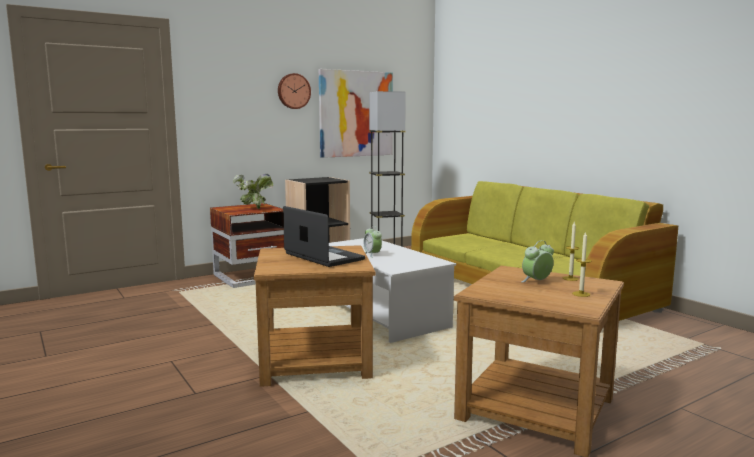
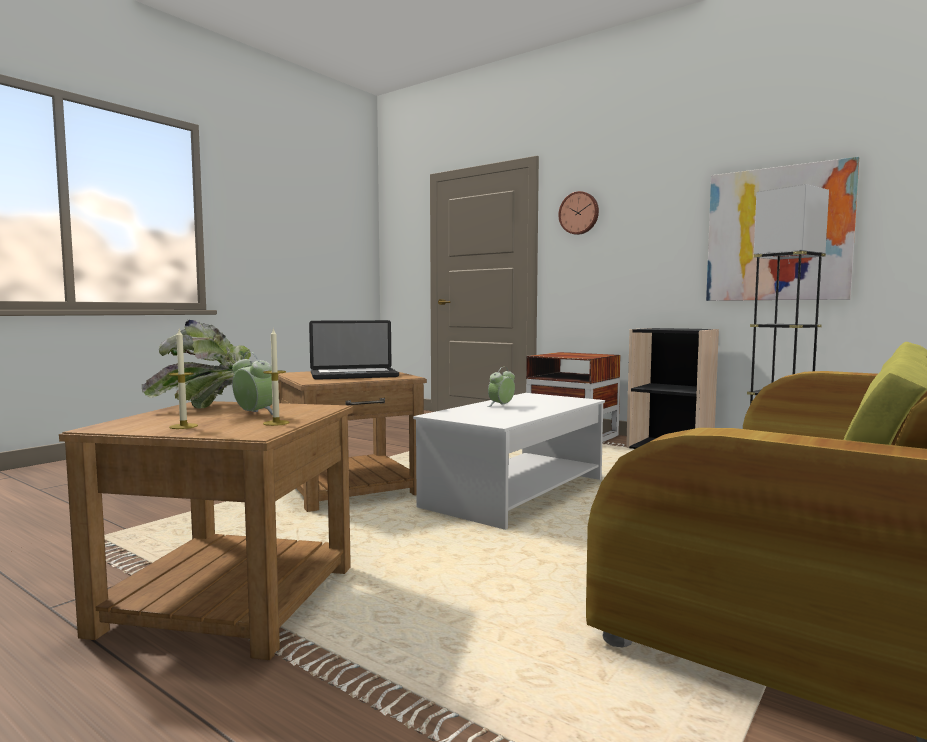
camera: 70 degrees right, 5 degrees down
(253, 208) = (576, 355): potted plant -> potted plant (208, 406)
(293, 91) = (672, 212): wall clock -> wall clock (579, 213)
(323, 257) = (354, 375): laptop -> laptop turned 45 degrees clockwise

